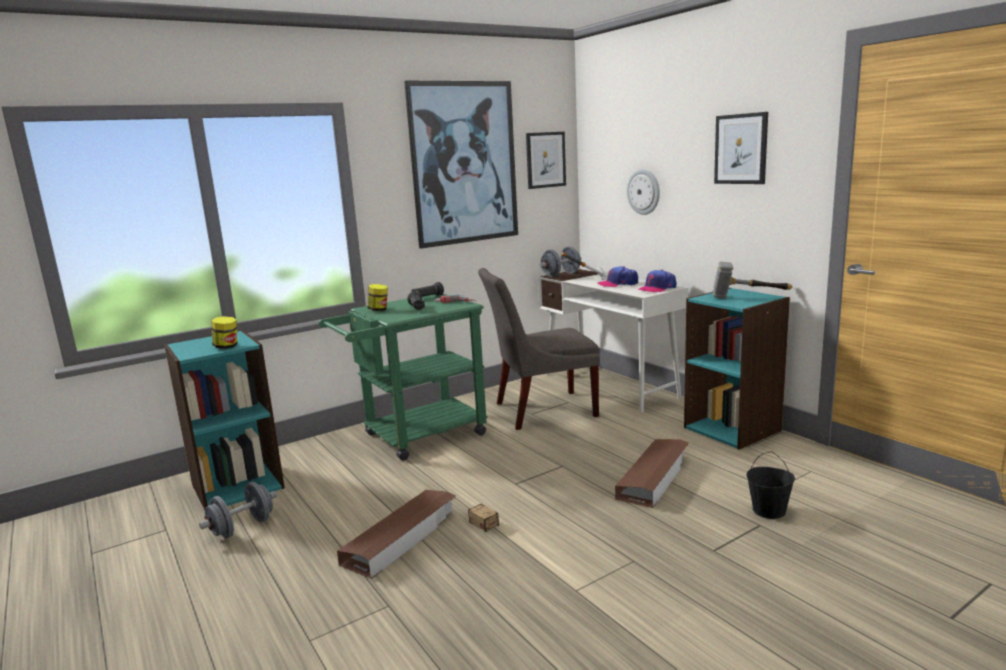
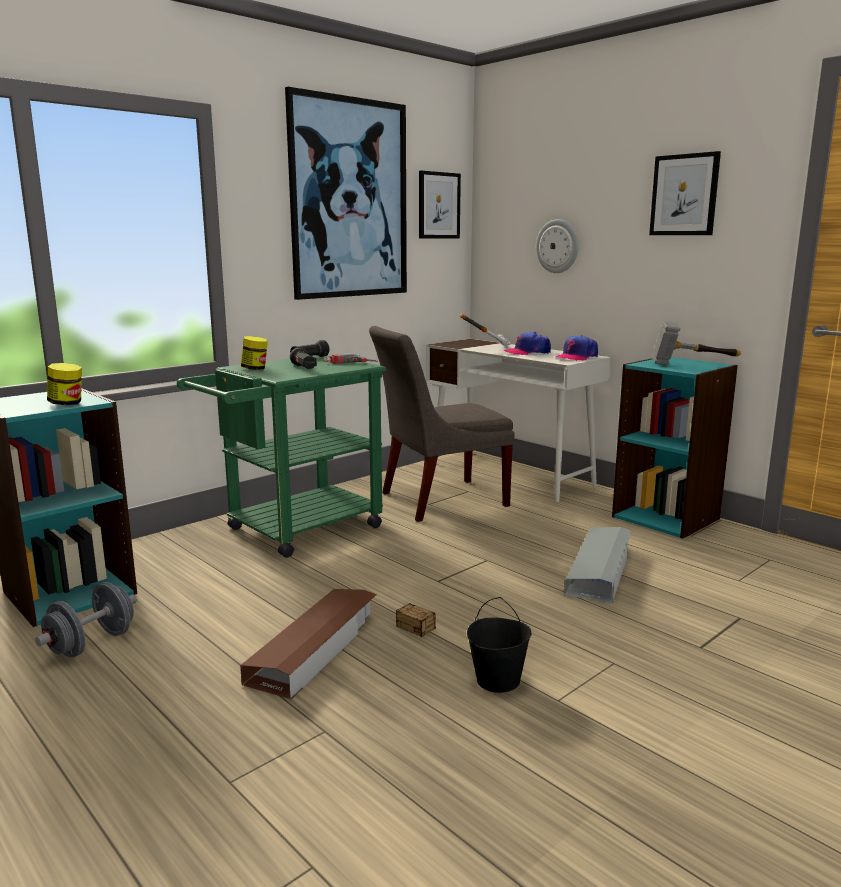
camera: 10 degrees left, 0 degrees up
(561, 275) = (453, 343): grey dumbbell -> none
(654, 477) = (600, 570): brown storage box -> grey storage box
(769, 511) = (743, 602): black bucket -> black bucket (498, 680)

